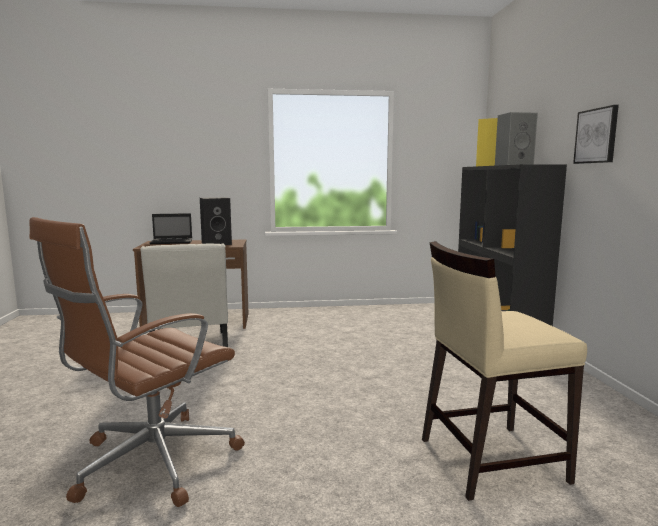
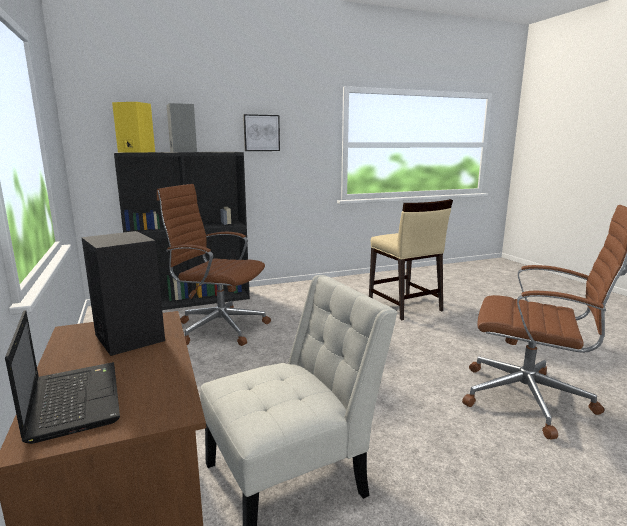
camera: 105 degrees left, 5 degrees up
(415, 338) = (219, 328): none -> brown office chair

